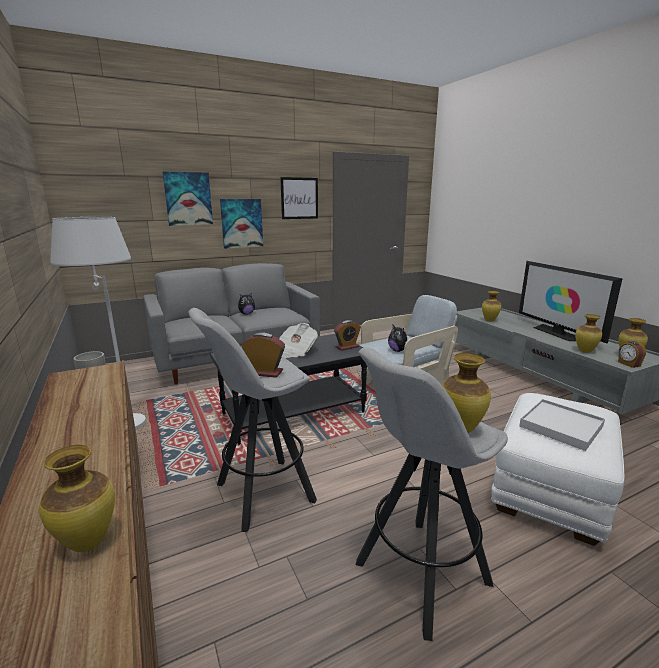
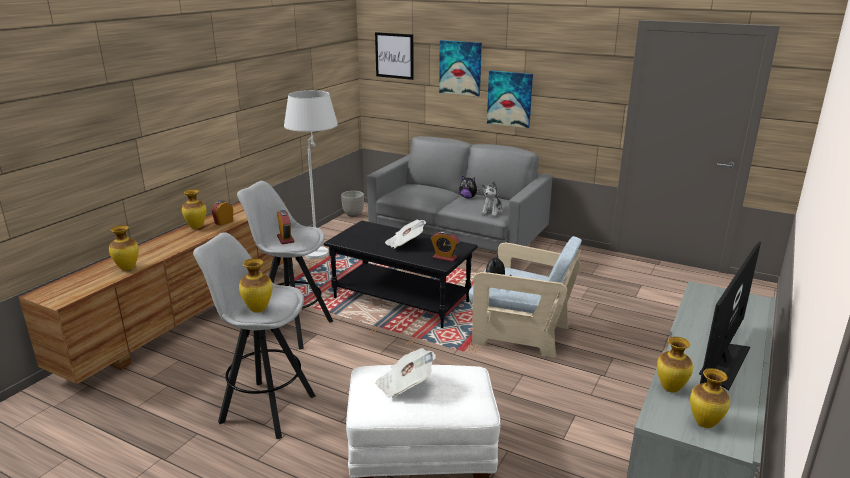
camera: 55 degrees right, 5 degrees up
(286, 315) = (492, 211): none -> plush toy
(299, 198) = (582, 77): picture -> picture (394, 55)
(490, 320) = (694, 309): vase -> vase (197, 227)
(561, 426) = (405, 385): white tray -> newspaper
(628, 364) = (665, 424): alarm clock -> alarm clock (223, 222)

